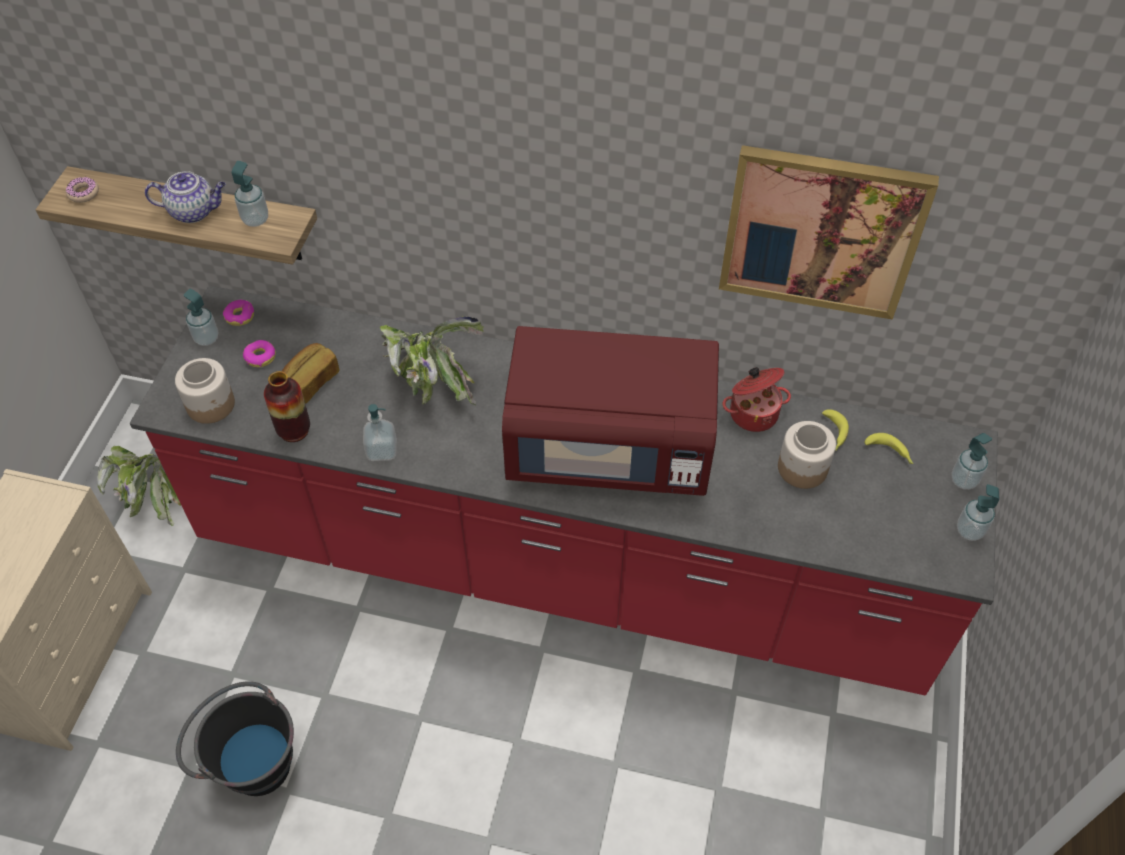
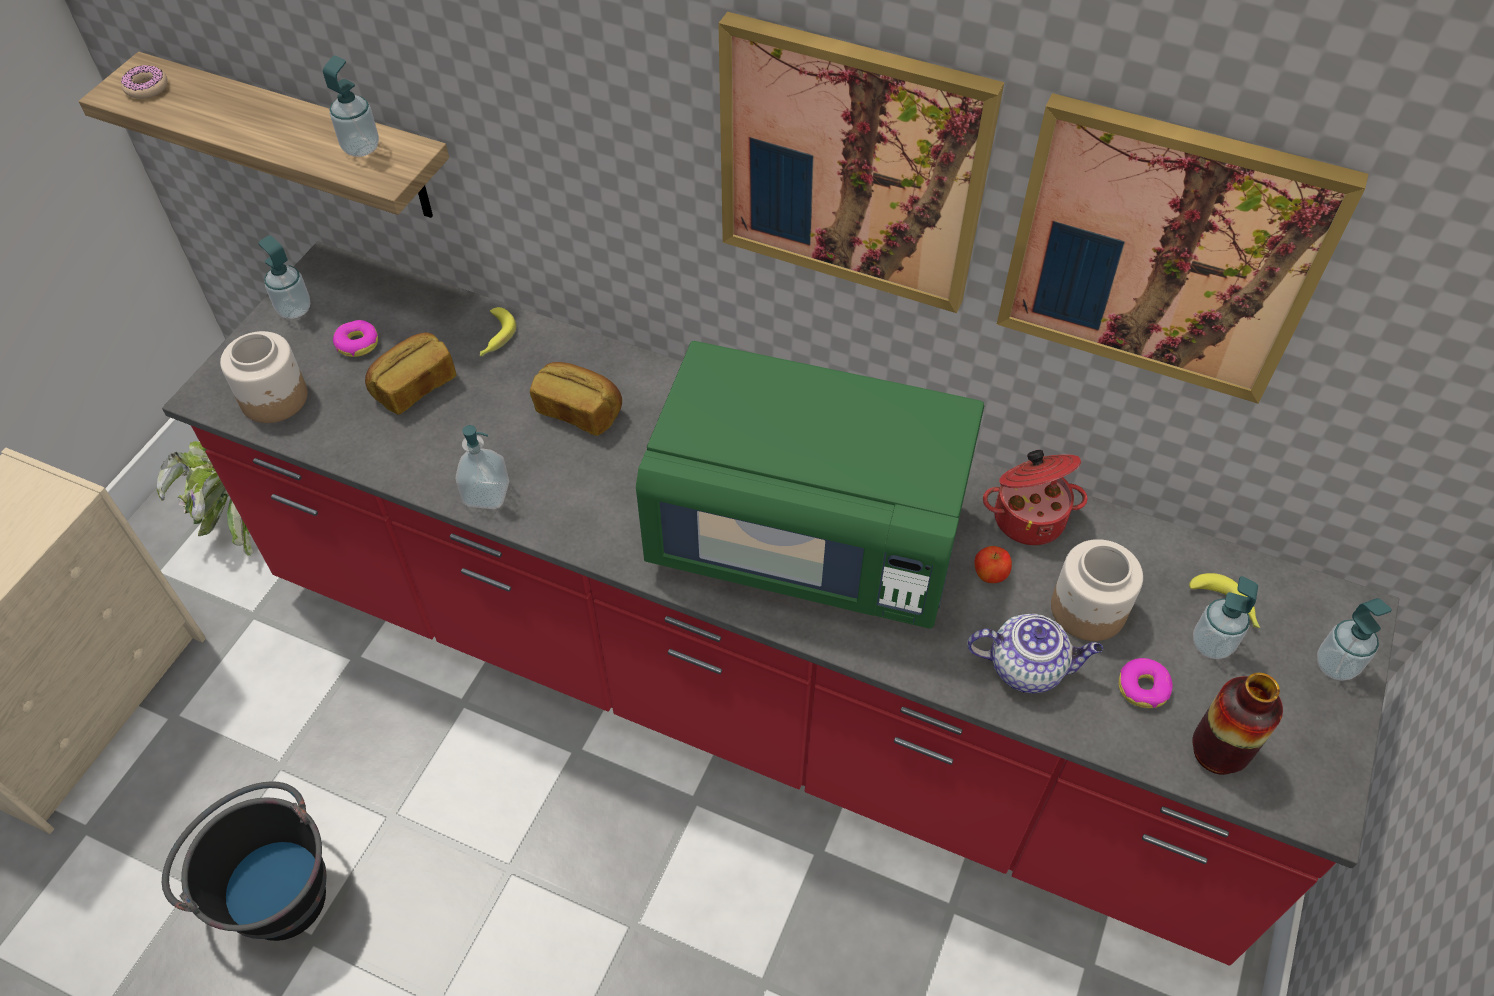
camera: 10 degrees right, 0 degrees up
(194, 211) = (283, 127): teapot -> teapot (1028, 667)
(240, 316) = (346, 286): donut -> donut (1143, 687)
(294, 430) = (375, 449): vase -> vase (1217, 752)
(432, 383) = (579, 410): potted plant -> bread
(609, 448) = (808, 537): red microwave -> green microwave
(613, 198) = (852, 164): none -> picture
(734, 455) = (989, 575): none -> apple
(833, 434) = (1144, 565): banana -> banana (494, 338)
(969, 530) = (1334, 745): soap dispenser -> soap dispenser (1211, 644)

